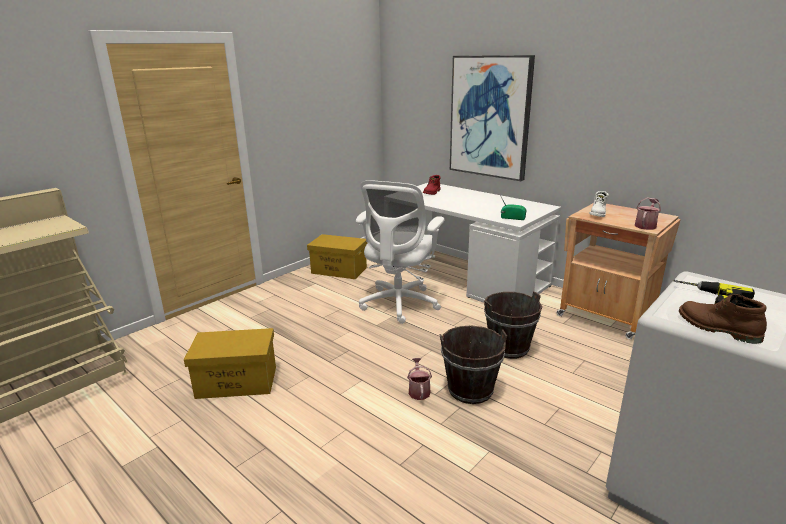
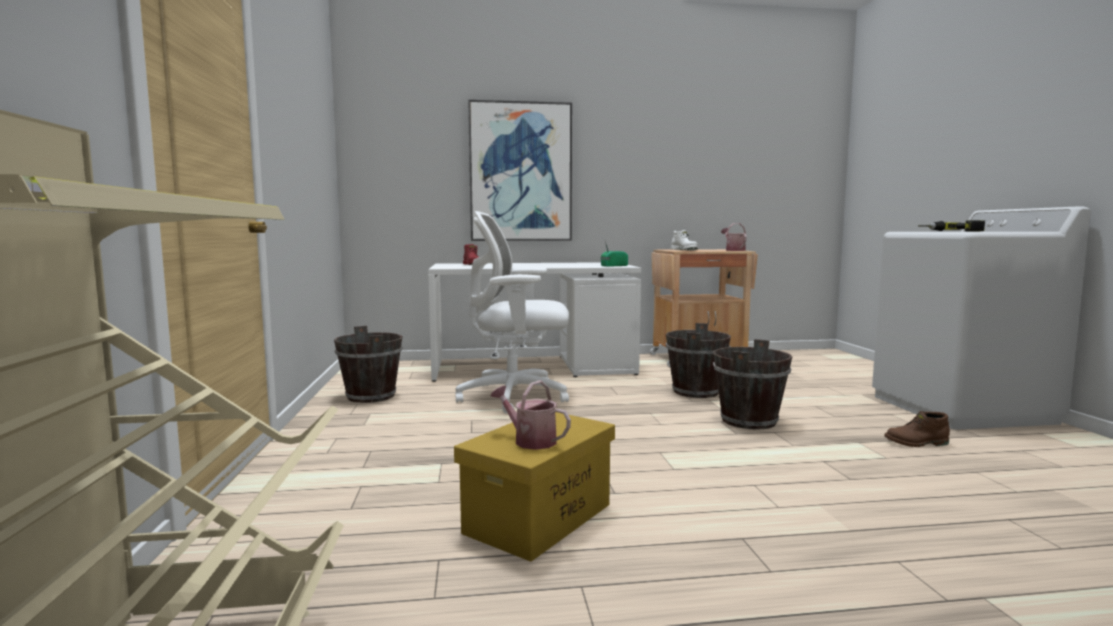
camera: 50 degrees left, 15 degrees down
(339, 270) = (371, 396): yellow storage box -> brown bucket
(400, 301) = (520, 396): white office chair -> white office chair turned 120 degrees clockwise
(419, 390) = (720, 437): watering can -> watering can (530, 440)
(717, 328) = (1003, 231): brown boot -> brown boot (916, 443)

